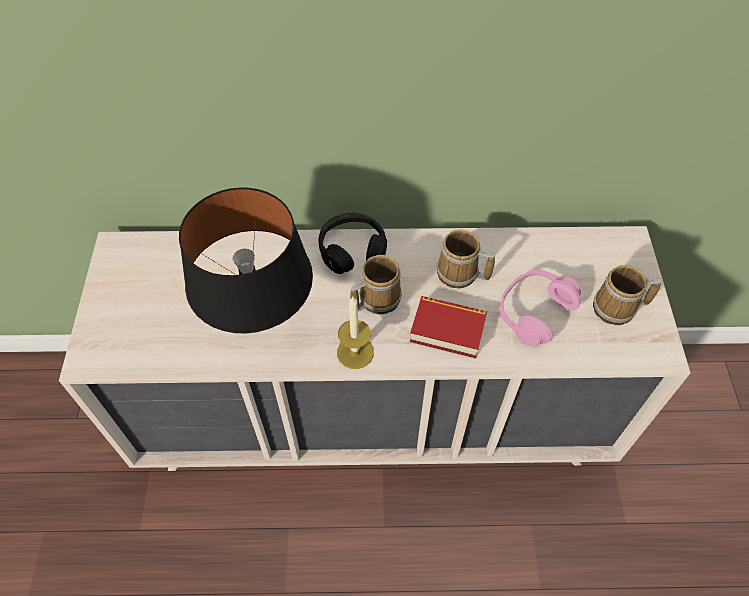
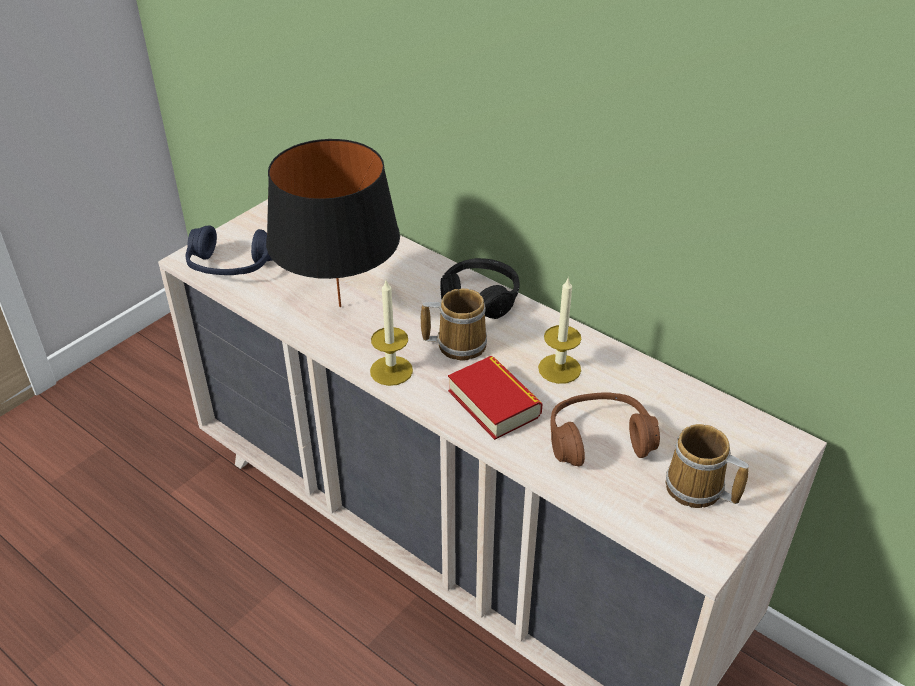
camera: 40 degrees right, 15 degrees down
(131, 344) = (230, 266): none -> blue headphones
(459, 274) = (559, 369): mug -> candle
(534, 312) = (599, 440): pink headphones -> brown headphones

